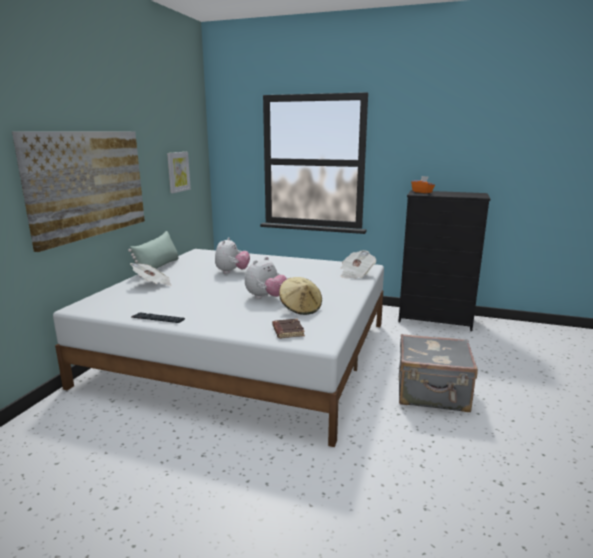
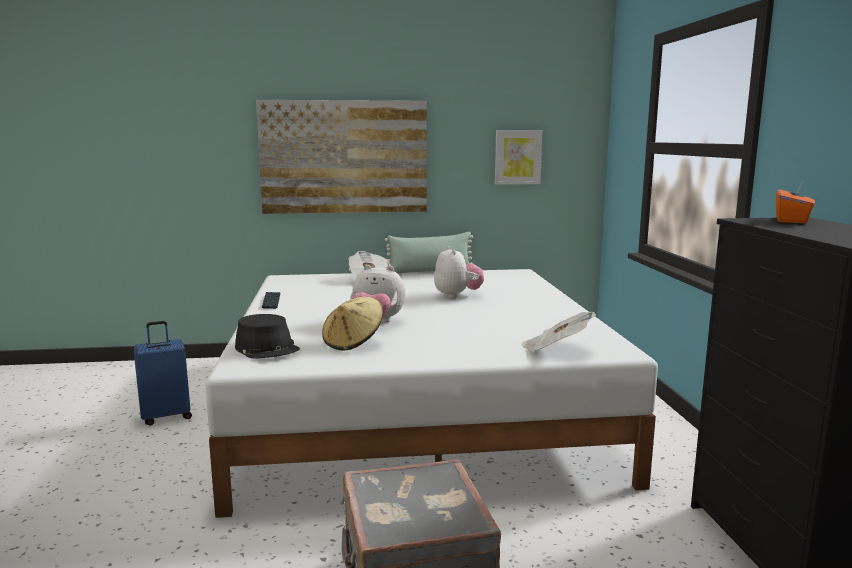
camera: 65 degrees right, 5 degrees down
(134, 460) = (166, 416): none -> blue suitcase
(232, 272) = (457, 296): plush toy -> plush toy turned 90 degrees counterclockwise
(287, 331) = (267, 348): brown book -> black hat

